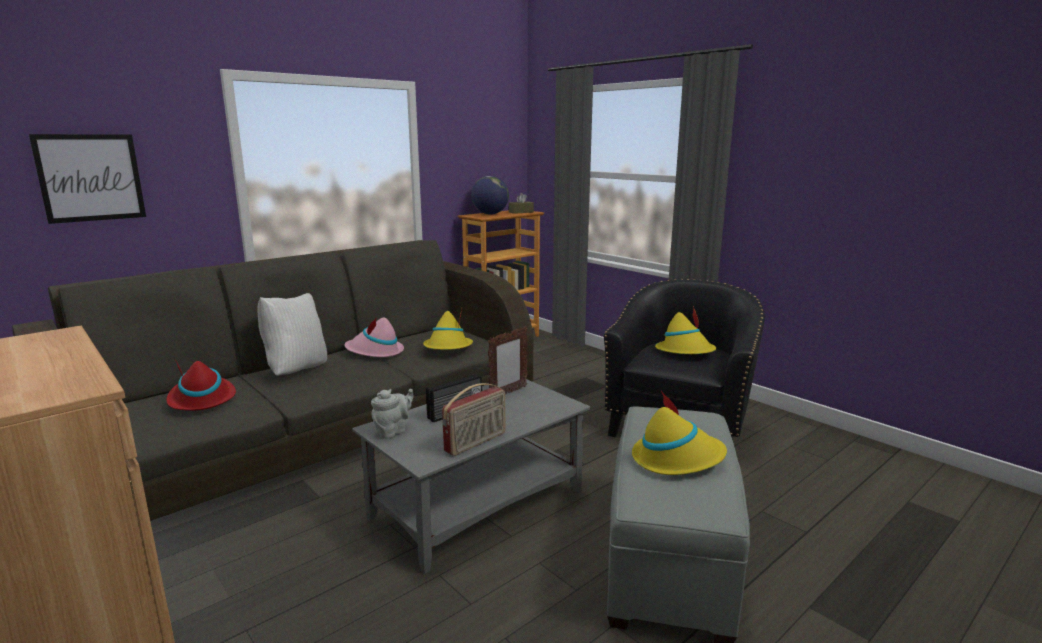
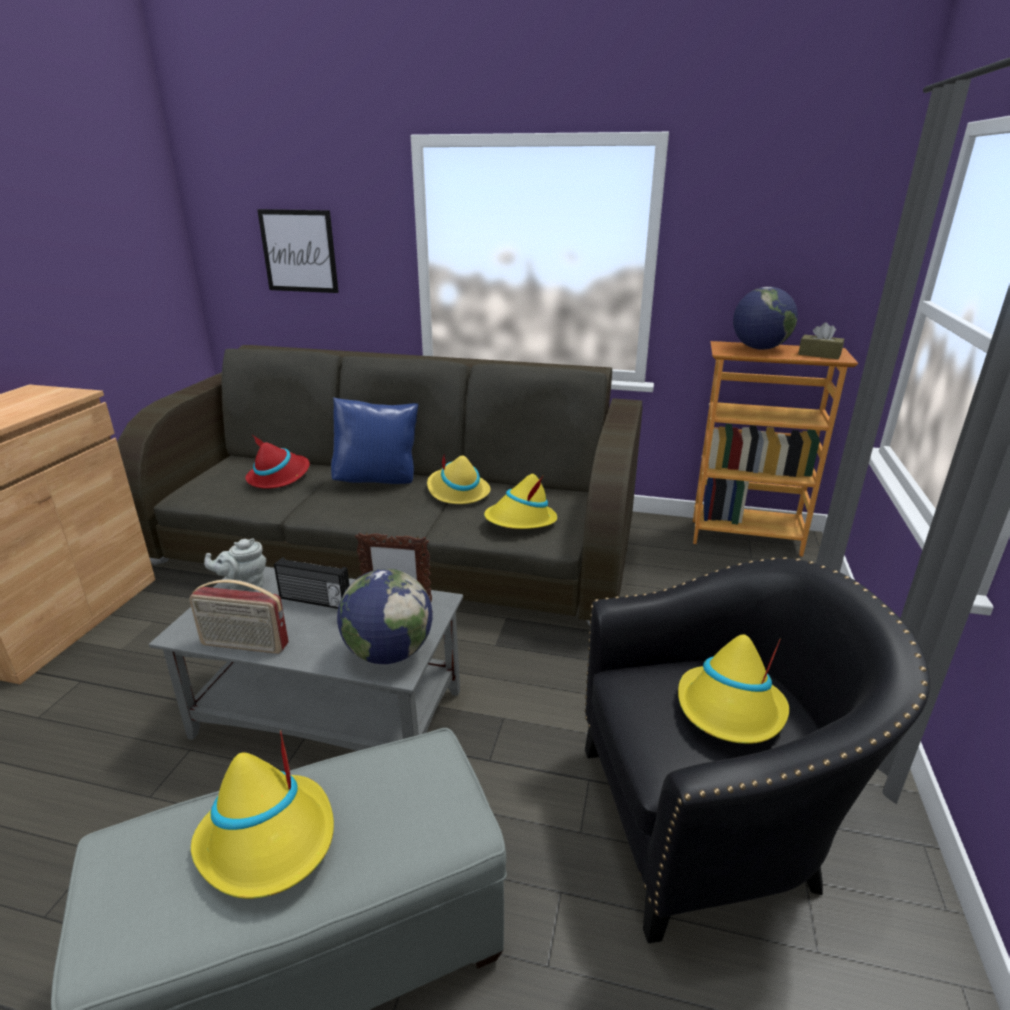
camera: 55 degrees right, 10 degrees up
(296, 370) = (378, 481): white pillow -> blue pillow
(375, 352) = (457, 491): pink hat -> yellow hat
(393, 431) = (244, 586): grey teapot -> grey teapot turned 150 degrees clockwise
(548, 404) = (388, 653): none -> globe

